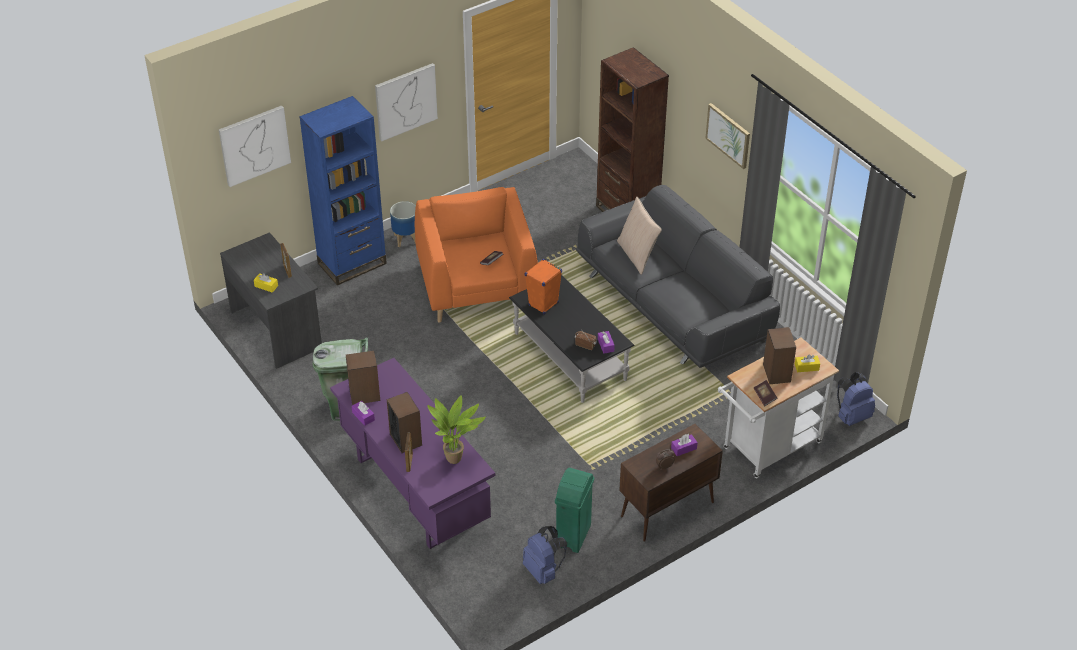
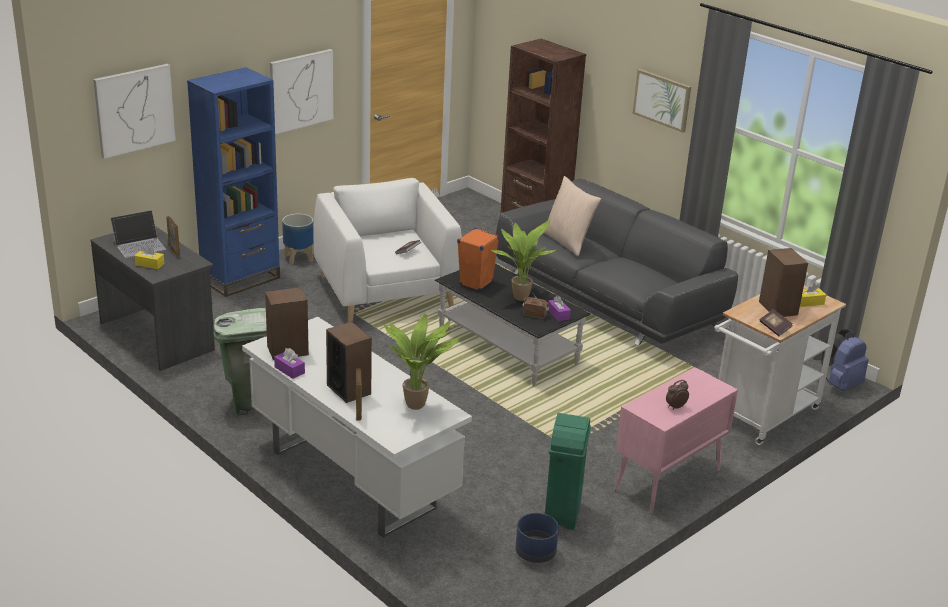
camera: 10 degrees left, 15 degrees down
(259, 261) = (139, 245): none -> laptop
(414, 492) = (351, 479): purple desk -> white desk
(477, 284) = (386, 291): orange armchair -> white armchair
(543, 571) = (536, 552): blue backpack -> blue planter
(577, 322) = (519, 296): none -> potted plant
(666, 510) = (667, 481): brown cabinet -> pink cabinet
(683, 448) = (691, 389): purple tissue box -> none

